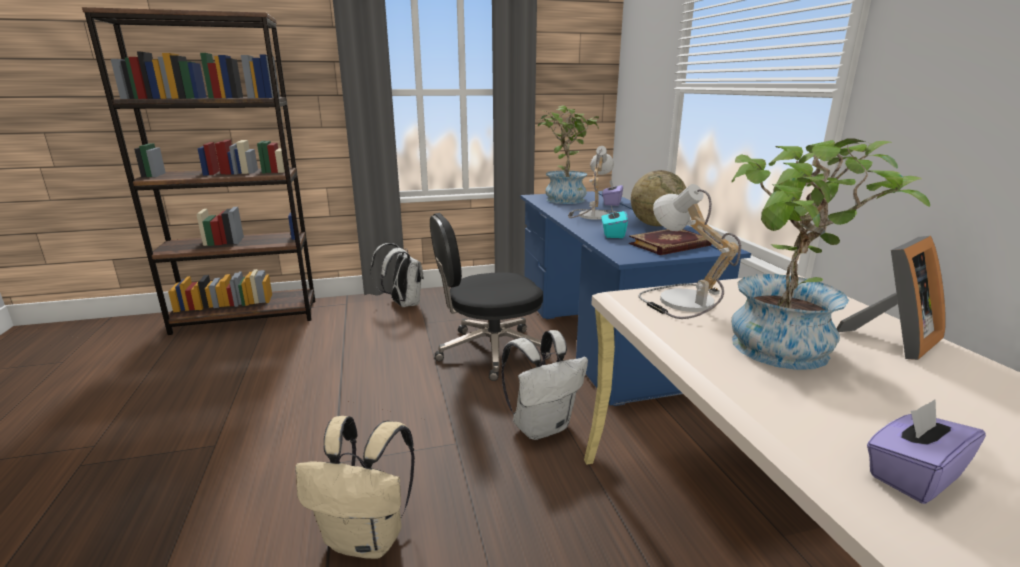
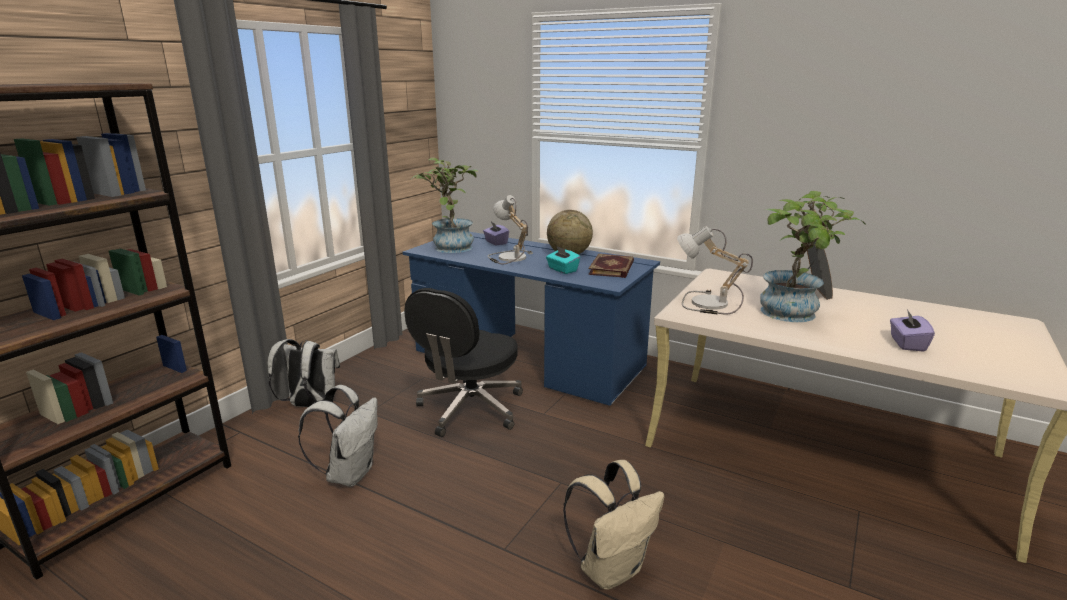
camera: 45 degrees left, 0 degrees up
(542, 426) = (592, 440): white backpack -> white backpack (350, 473)

